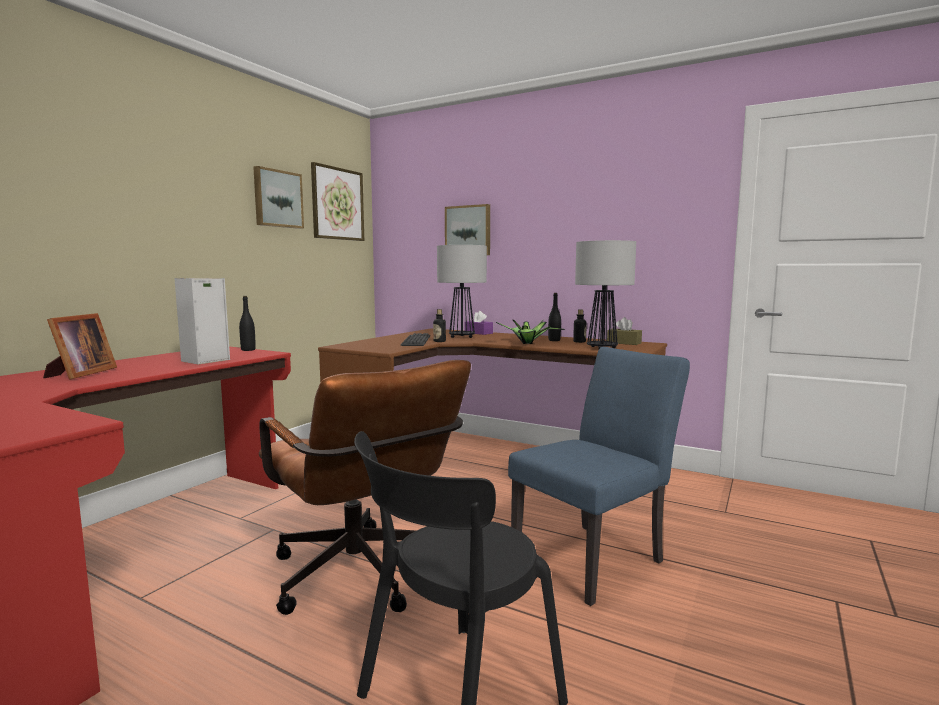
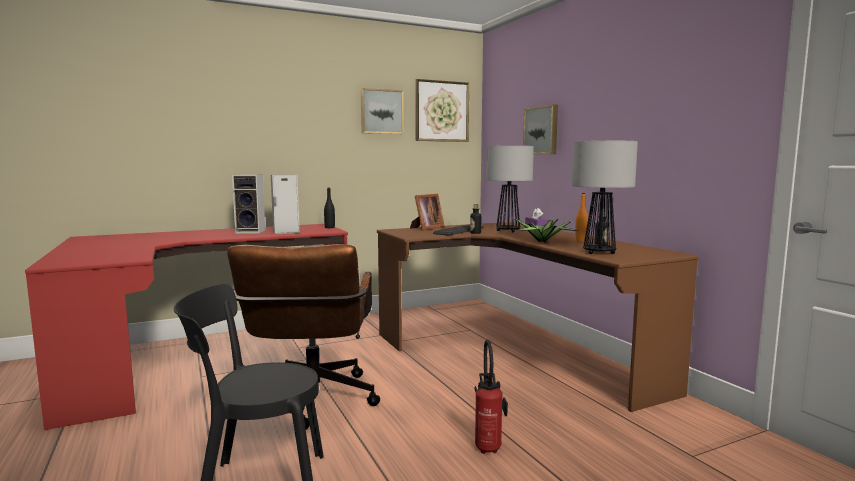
camera: 35 degrees right, 0 degrees up
(80, 374) = (209, 234): picture frame -> picture frame (426, 228)
(147, 365) = (252, 232): none -> speaker
(554, 340) = (581, 241): black bottle -> orange bottle
(595, 557) = (488, 447): blue chair -> fire extinguisher
(624, 343) = (645, 250): brown tissue box -> none

